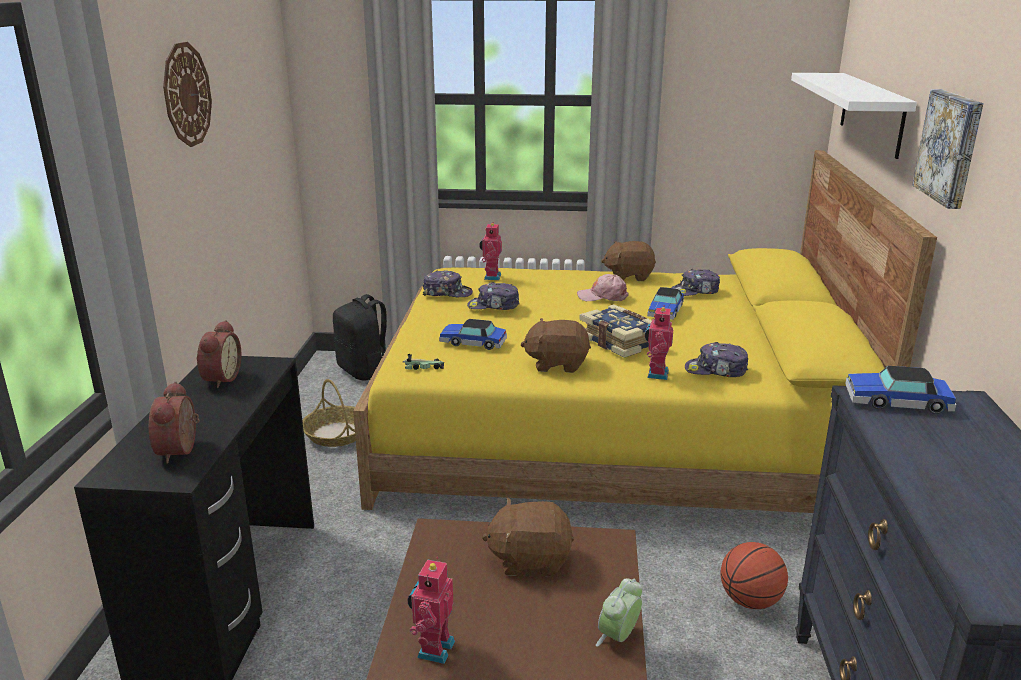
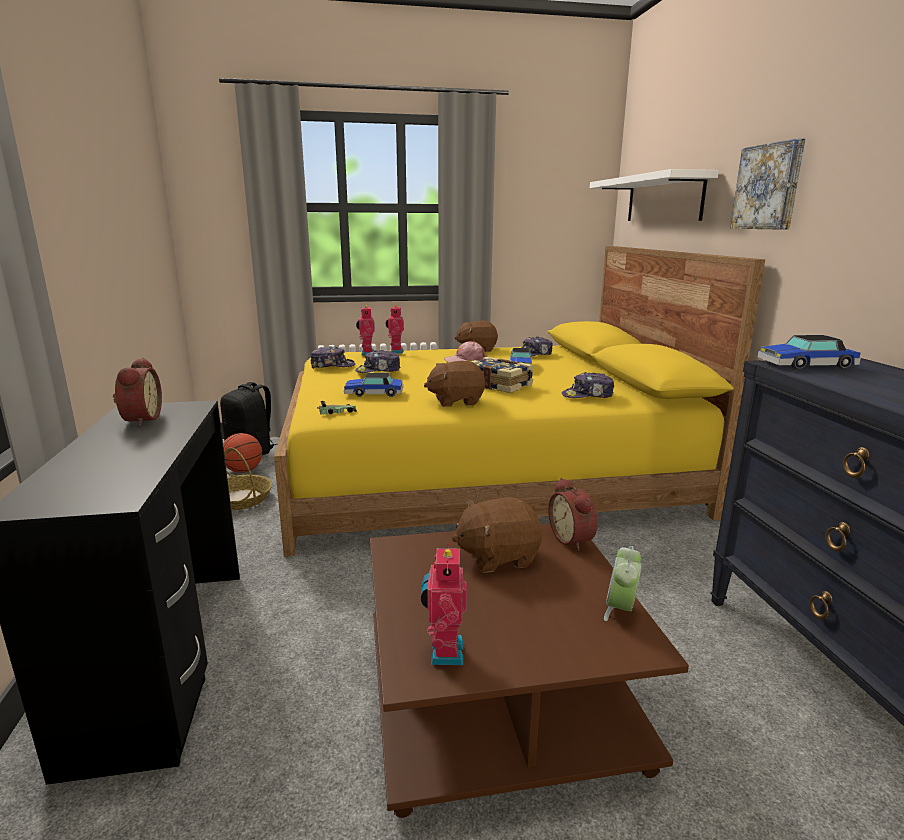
camera: 15 degrees left, 5 degrees down
(181, 450) = (113, 476): alarm clock -> alarm clock (573, 539)
(186, 94) = (78, 152): wall clock -> none
(656, 374) = (542, 401): toy robot -> toy robot (395, 352)
(750, 600) = (659, 579): basketball -> basketball (243, 471)

